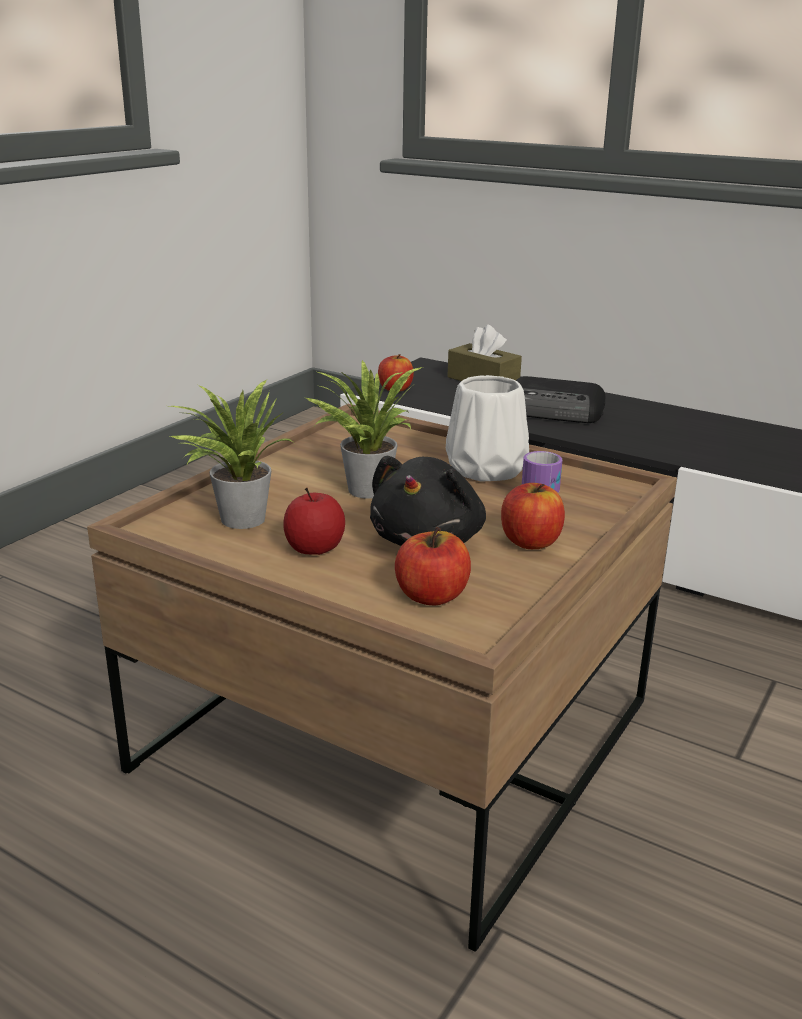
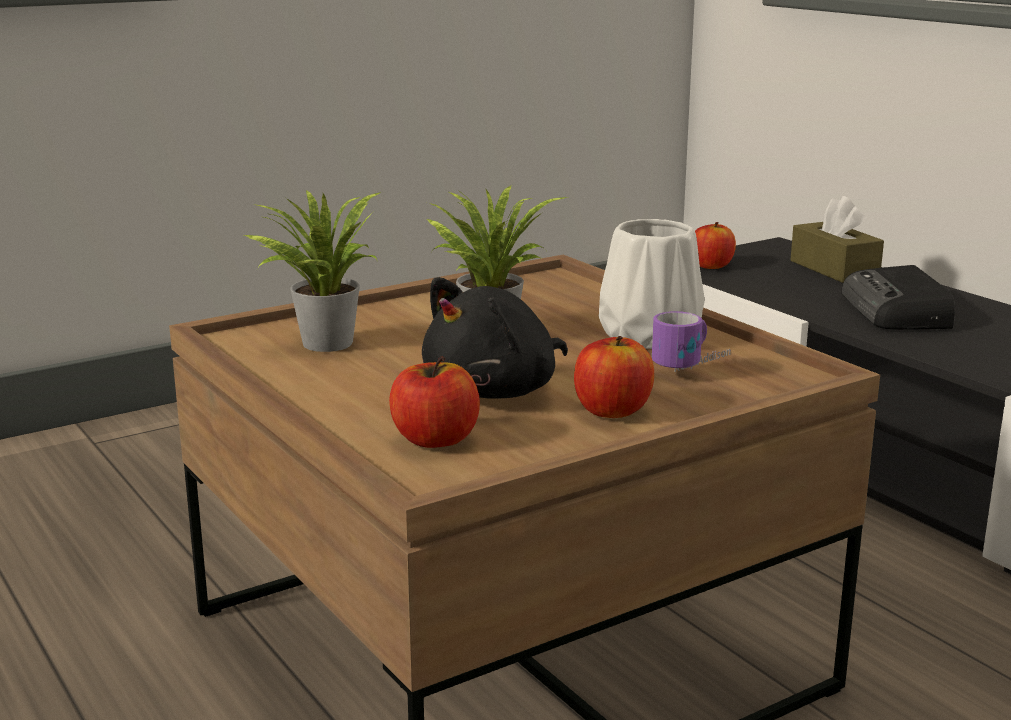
camera: 25 degrees right, 5 degrees down
(314, 548) = (366, 379): apple -> none
(555, 411) = (897, 312): radio -> radio turned 45 degrees clockwise

